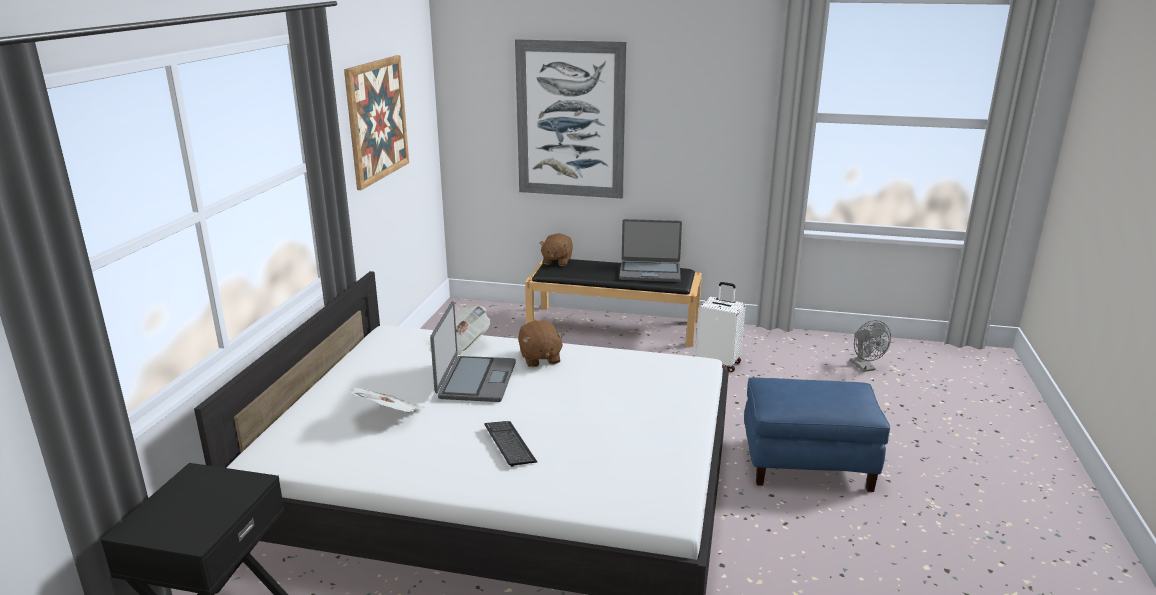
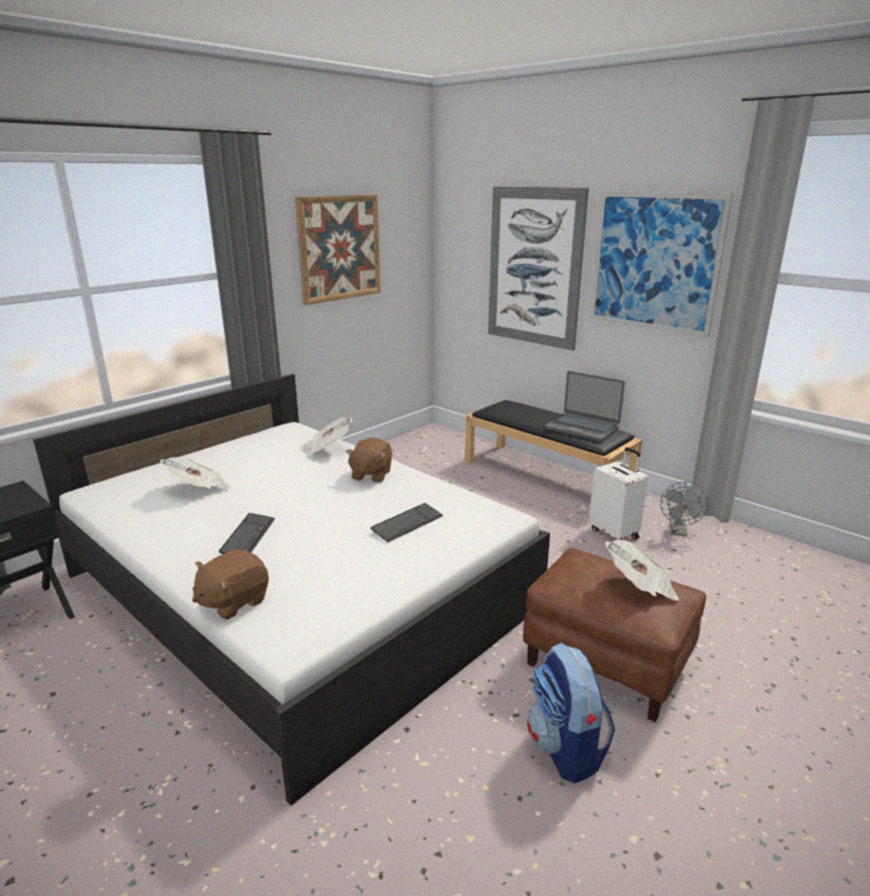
camera: 30 degrees right, 0 degrees up
(475, 380) = (296, 478): laptop -> none
(556, 261) = (508, 403): brown plush toy -> brown plush toy (233, 601)
(632, 392) = (407, 524): none -> keyboard
(700, 109) = (654, 262): none -> picture
(808, 463) = (608, 662): blue ottoman -> brown ottoman
(831, 391) = (640, 586): none -> newspaper
(839, 532) = (566, 749): none -> backpack
(865, 368) = (785, 584): grey fan -> grey fan (679, 531)

